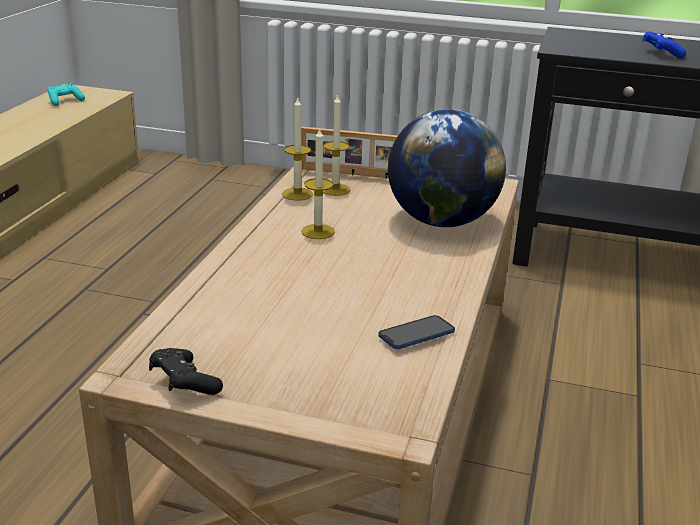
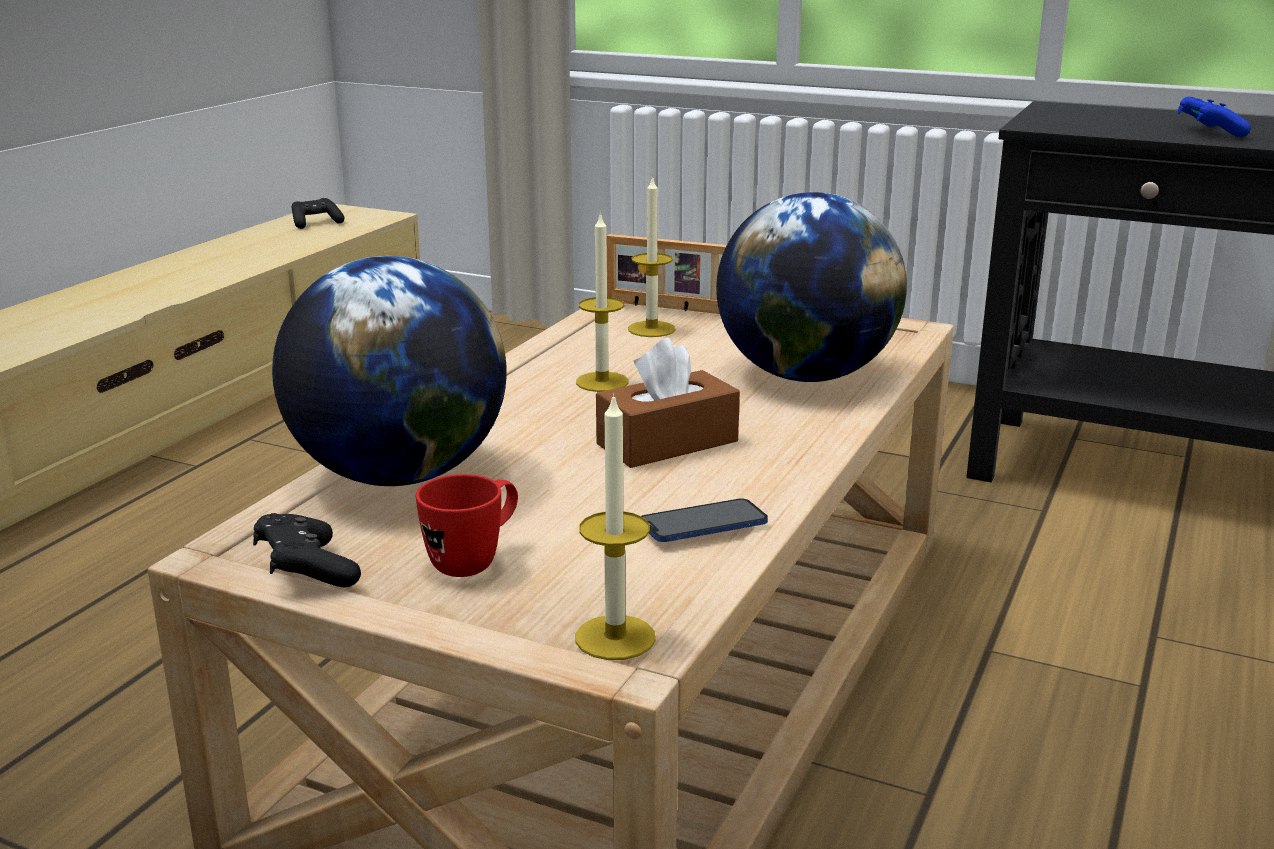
camera: 10 degrees right, 5 degrees down
(65, 101) = (316, 223): turquoise game controller -> black game controller
(215, 309) = (399, 475): none -> globe
(286, 369) = (475, 561): none -> red mug
(297, 194) = (589, 332): candle -> candle (615, 637)
(374, 275) = (667, 443): none -> brown tissue box

